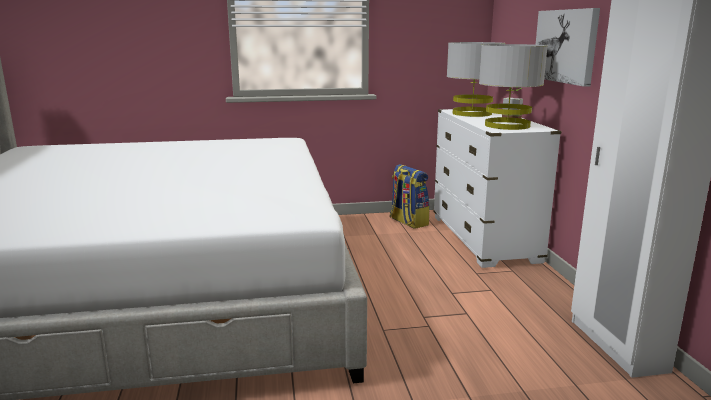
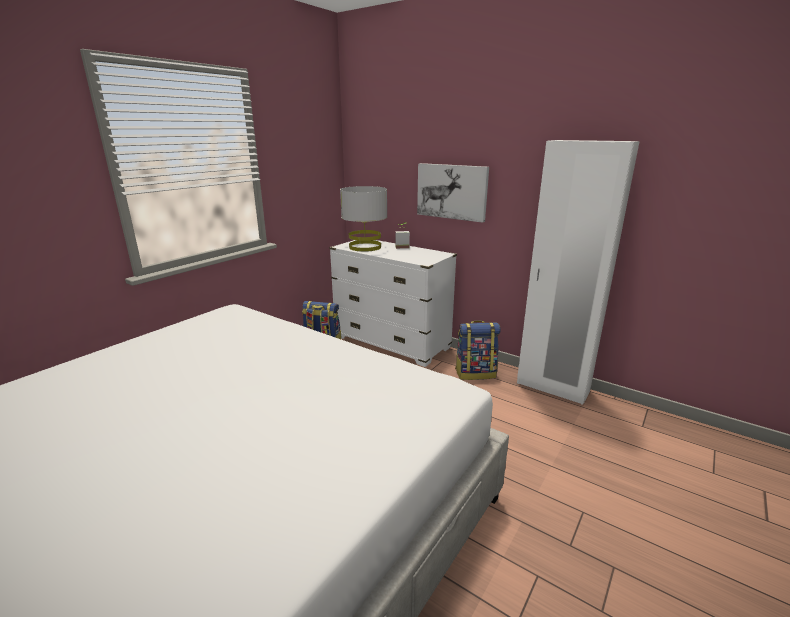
camera: 45 degrees left, 5 degrees up
(507, 125) = (418, 255): grey table lamp -> none
(533, 294) = (475, 373): none -> backpack

